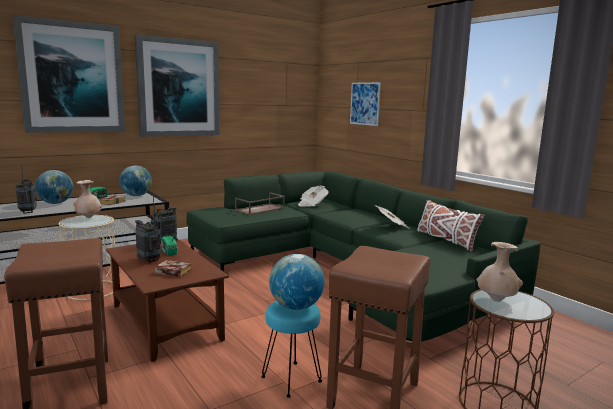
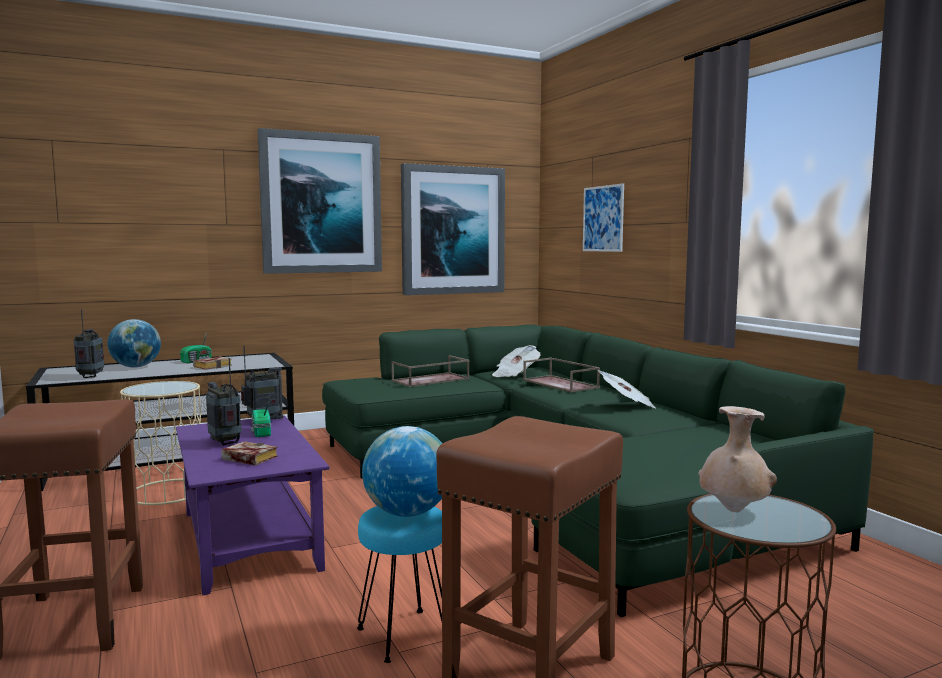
camera: 10 degrees right, 5 degrees down
(72, 77) = (168, 191): picture -> picture (452, 230)
(88, 217) = (166, 384): beige vase -> none
(136, 196) = (252, 359): globe -> none
(166, 322) = (250, 541): brown coffee table -> purple coffee table
(345, 211) = (561, 384): none -> brown tray
(446, 240) = (711, 426): white pillow -> none

